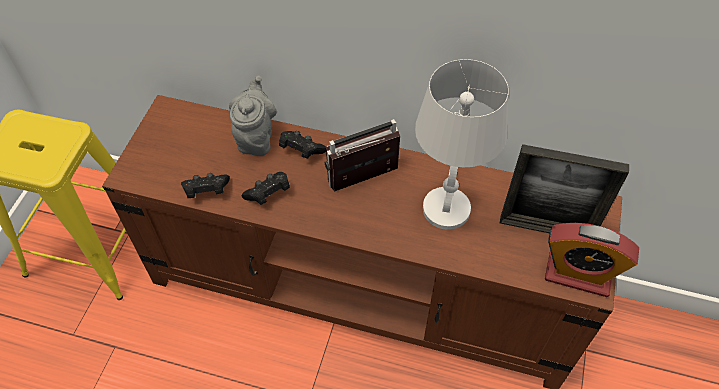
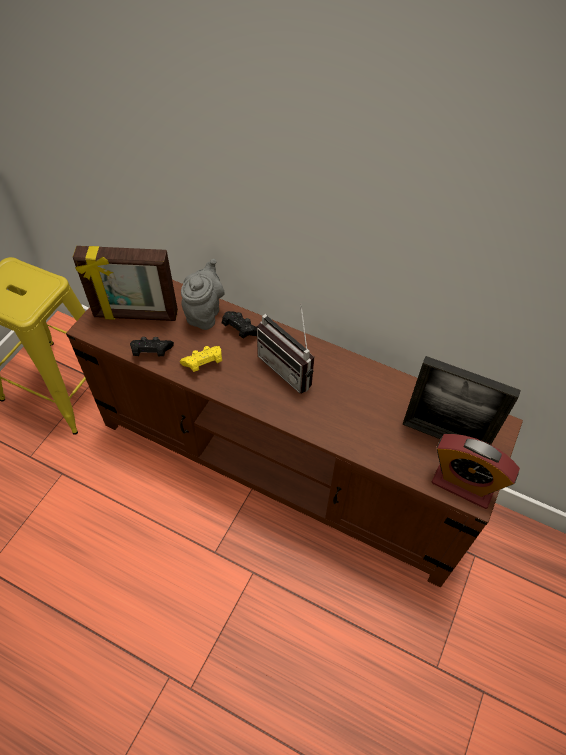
camera: 10 degrees right, 0 degrees up
(178, 153) = (135, 315): none -> picture frame
(268, 194) = (203, 363): black game controller -> yellow game controller
(365, 182) = (290, 367): radio -> radio turned 120 degrees counterclockwise
(446, 209) = (357, 404): white table lamp -> none

